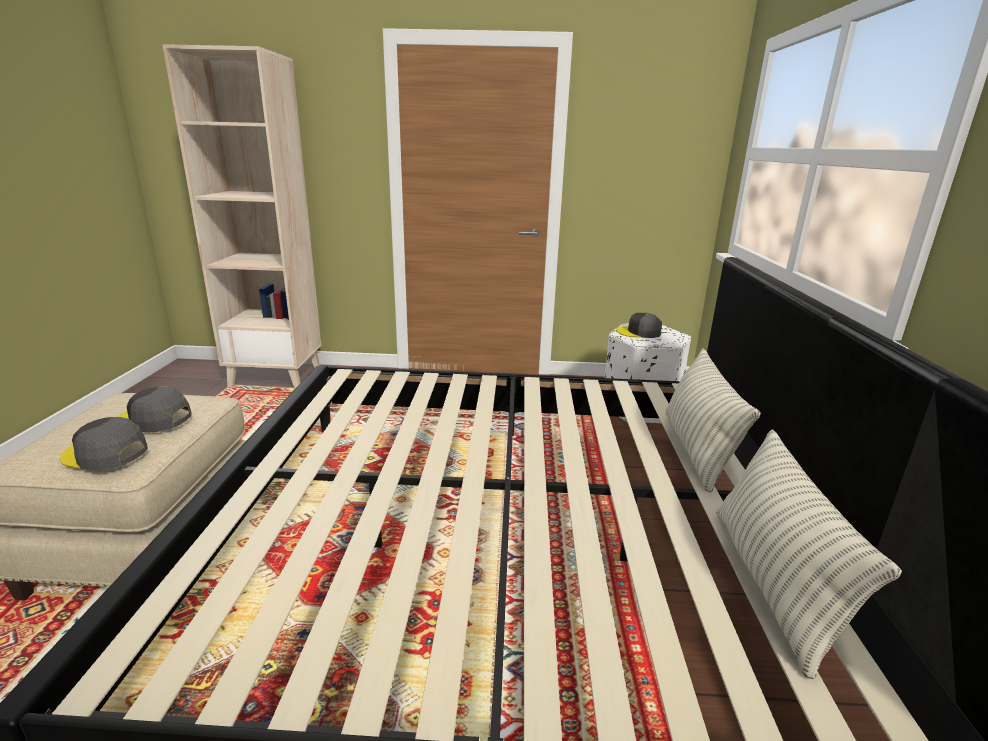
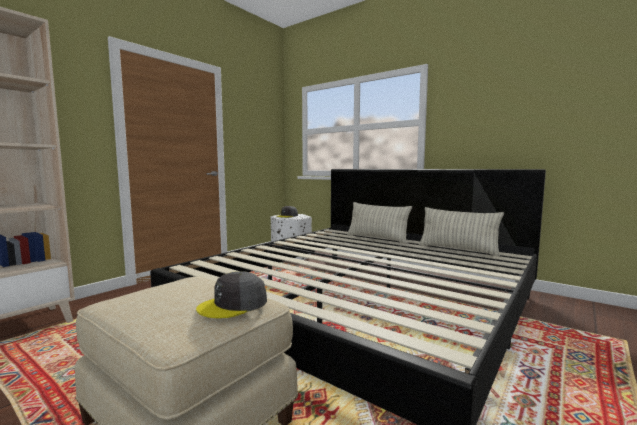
camera: 55 degrees left, 15 degrees down
(153, 419) = (200, 289): grey cap -> none

